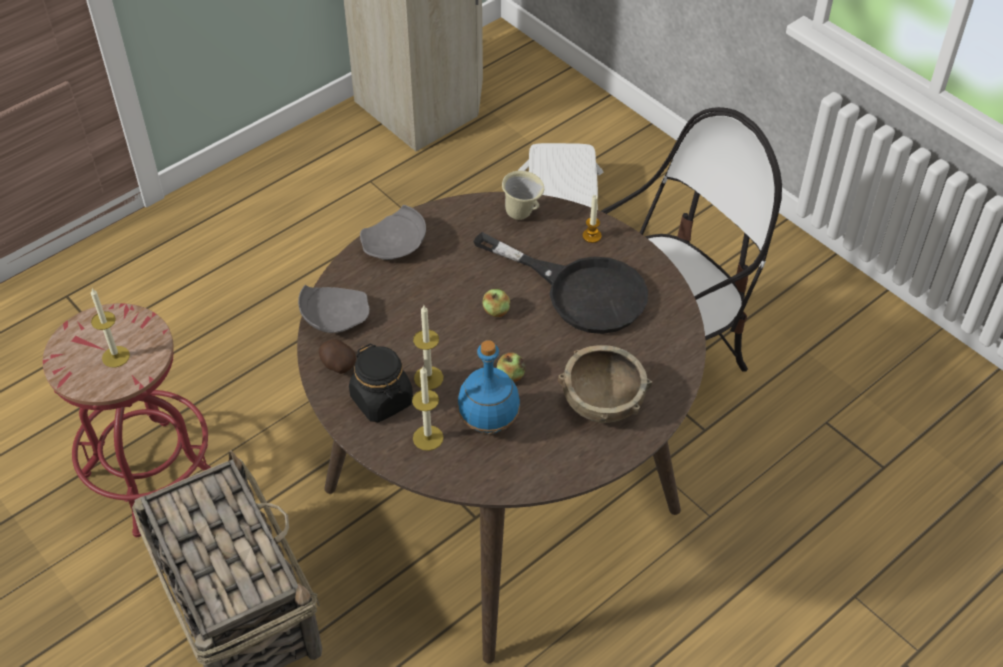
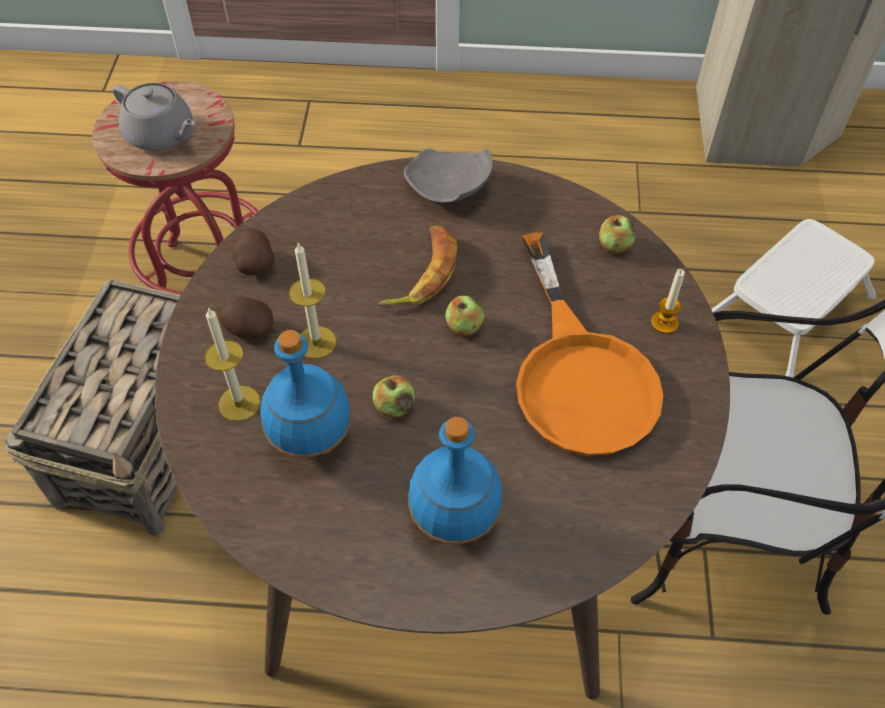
camera: 45 degrees right, 5 degrees up
(116, 356) = (161, 135): candle -> grey teapot
(334, 317) = (310, 216): grey plate -> none
(382, 400) = (249, 330): black jar -> potato
(439, 301) = (423, 273): none -> banana
(522, 214) = (614, 245): beige mug -> apple
(580, 291) = (579, 374): black frying pan -> orange frying pan
(602, 400) = (454, 518): brown bowl -> blue bottle

